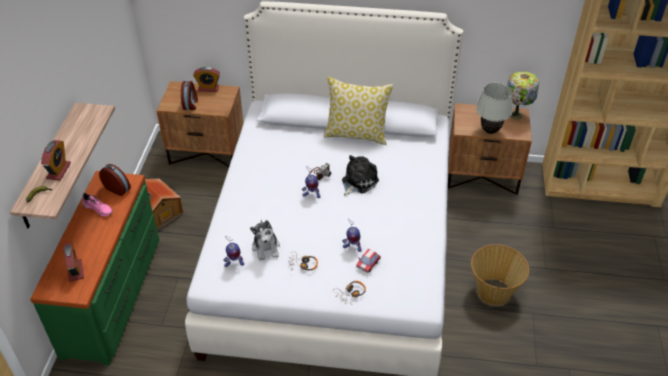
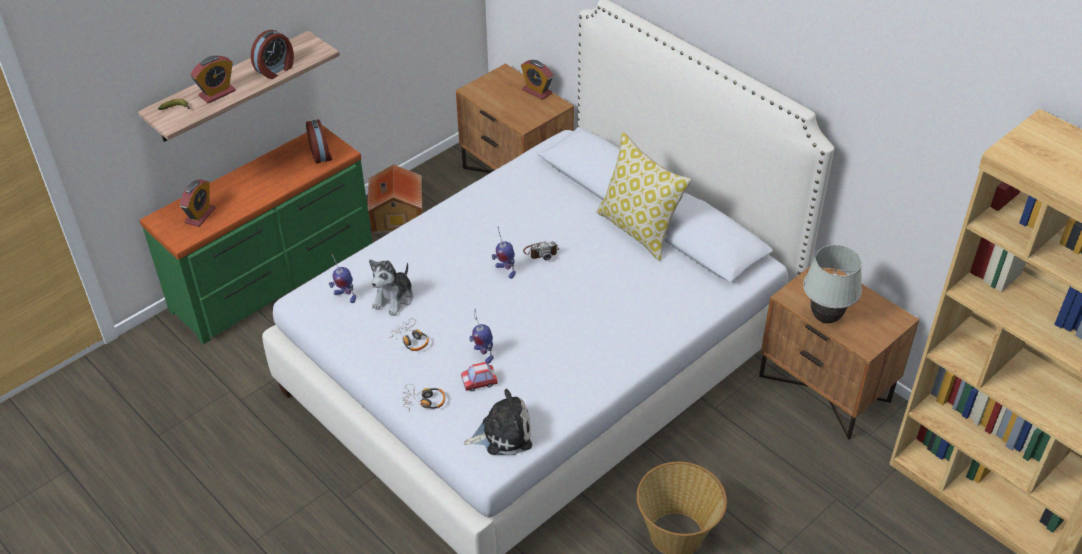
camera: 40 degrees right, 0 degrees up
(98, 209) = (282, 165): pink shoe -> none
(191, 104) = (498, 101): alarm clock -> alarm clock (276, 69)
(358, 182) = (575, 285): plush toy -> plush toy (503, 434)
(517, 115) = (891, 318): table lamp -> none

